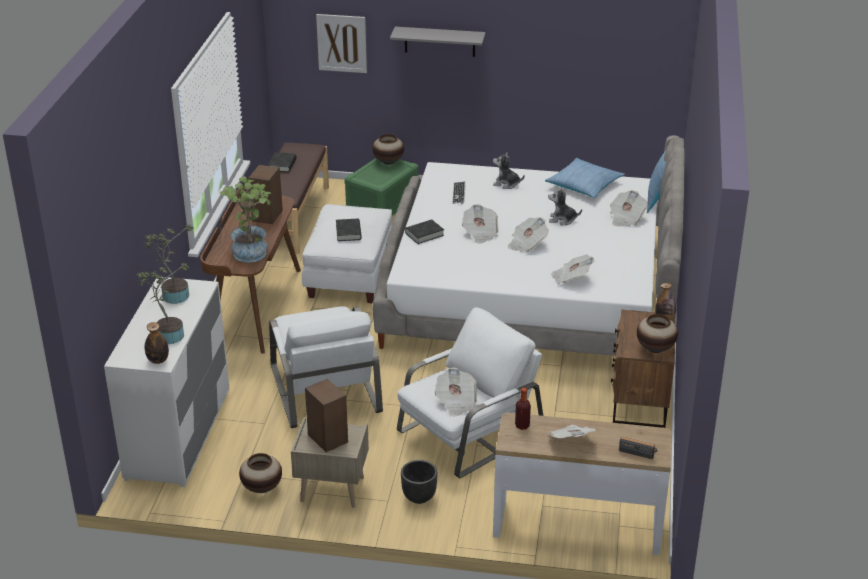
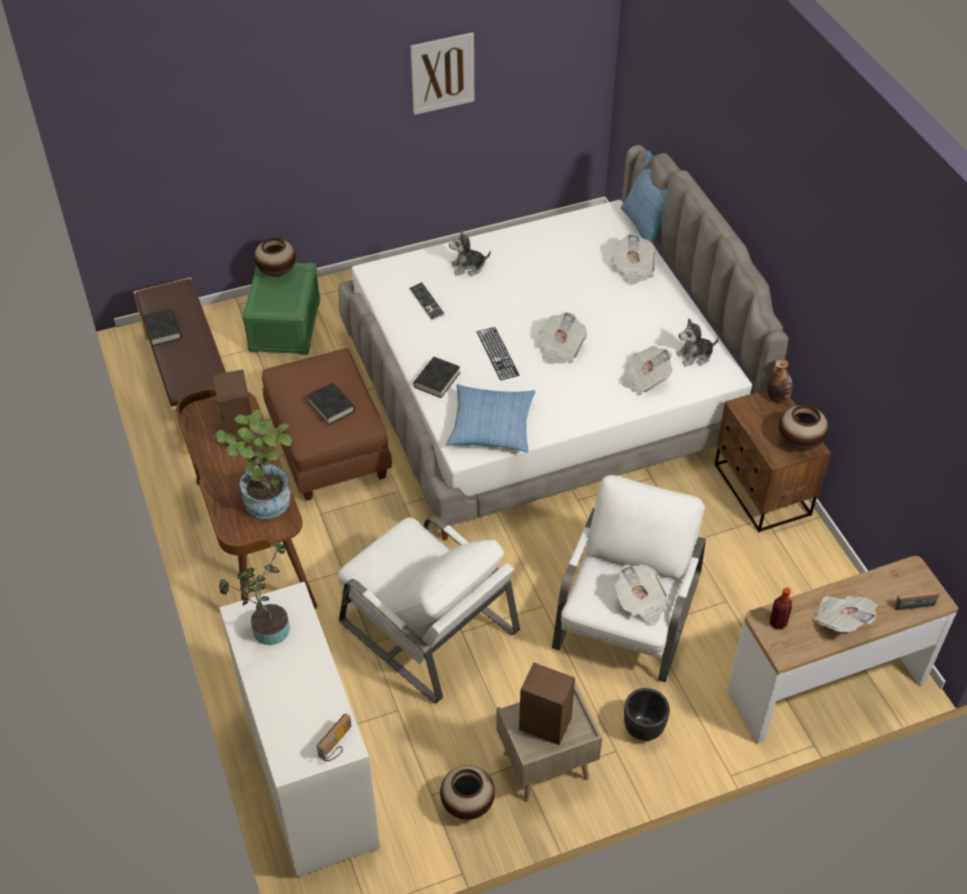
camera: 30 degrees left, 15 degrees up
(158, 360) = (337, 745): bottle -> radio
(167, 335) = (314, 698): potted plant -> none
(342, 43) = (183, 145): picture -> picture (442, 73)
(350, 276) = (329, 448): white ottoman -> brown ottoman
(440, 41) = (313, 106): grey shelf -> none
(480, 233) = (497, 353): newspaper -> keyboard
(562, 220) = (569, 297): plush toy -> plush toy (695, 356)
(584, 185) = (552, 237): pillow -> pillow (491, 426)

